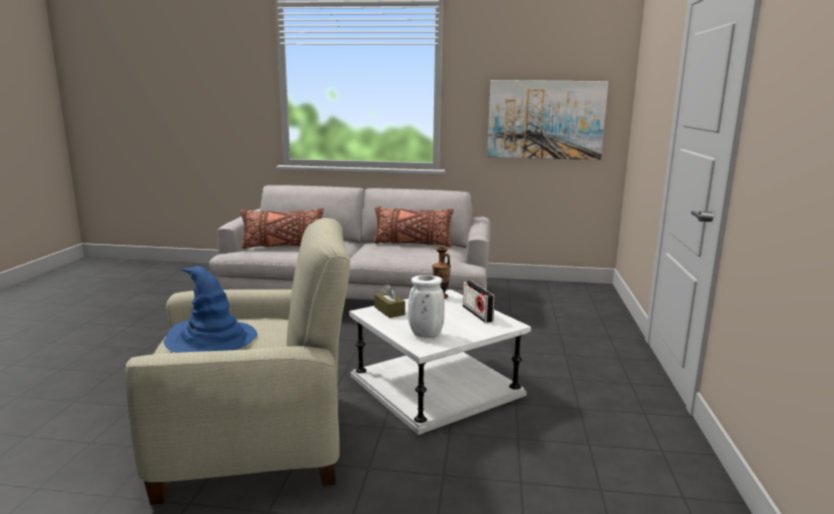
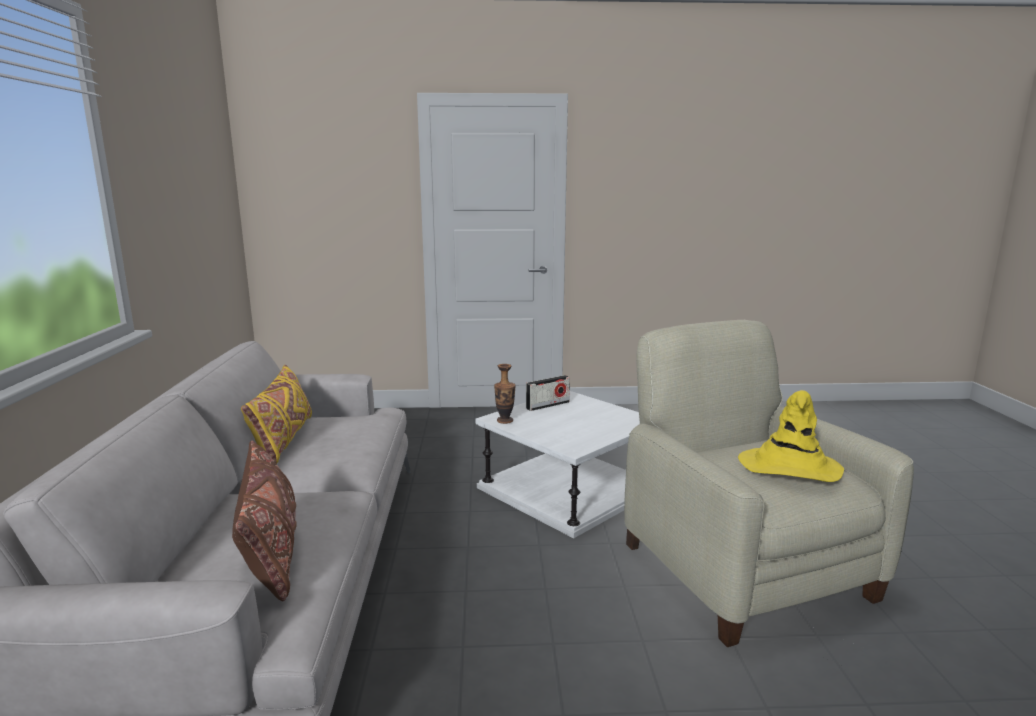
camera: 100 degrees left, 0 degrees up
(211, 340) = (789, 467): blue hat -> yellow hat
(389, 311) = (564, 439): brown tissue box -> none
(412, 244) = (283, 440): brown pillow -> yellow pillow
(425, 335) = (616, 420): white vase -> none
(545, 120) = (200, 223): picture -> none

